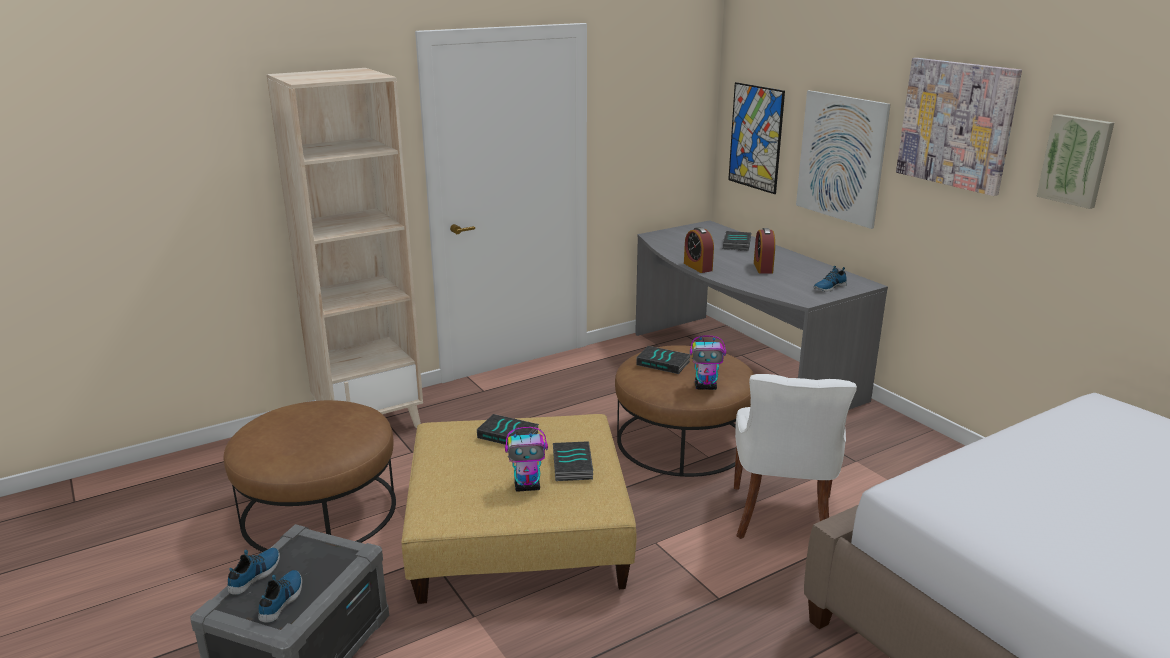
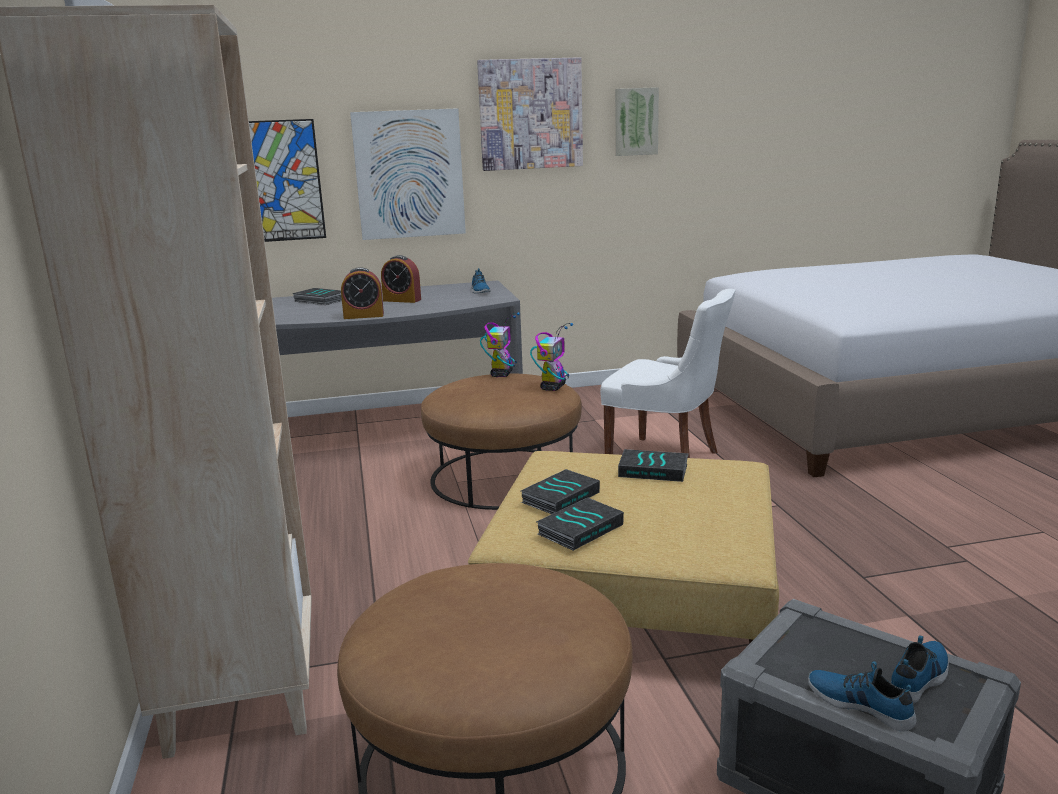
camera: 70 degrees left, 5 degrees down
(282, 600) = (920, 677): shoe -> shoe turned 105 degrees clockwise
(527, 486) = (689, 496): toy robot -> toy robot (501, 374)
(664, 363) = (483, 395): book -> book (580, 529)

